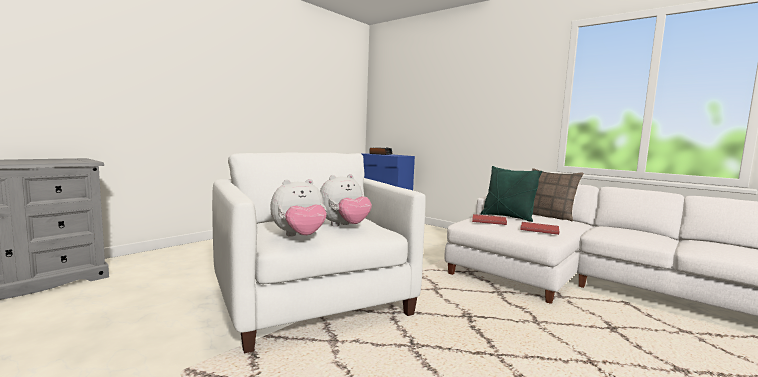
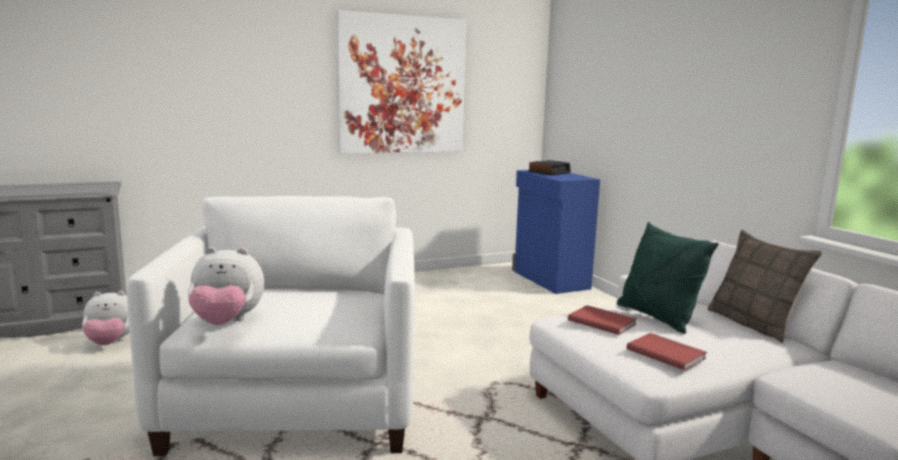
camera: 25 degrees right, 5 degrees up
(291, 97) = (402, 85): none -> picture
(344, 226) = (305, 312): plush toy -> plush toy (111, 343)

